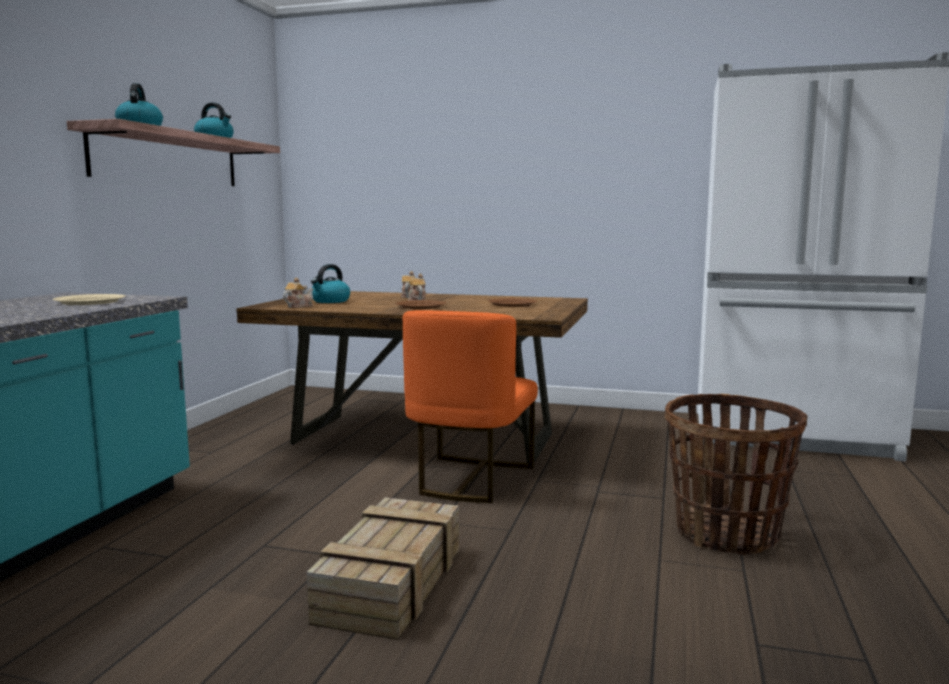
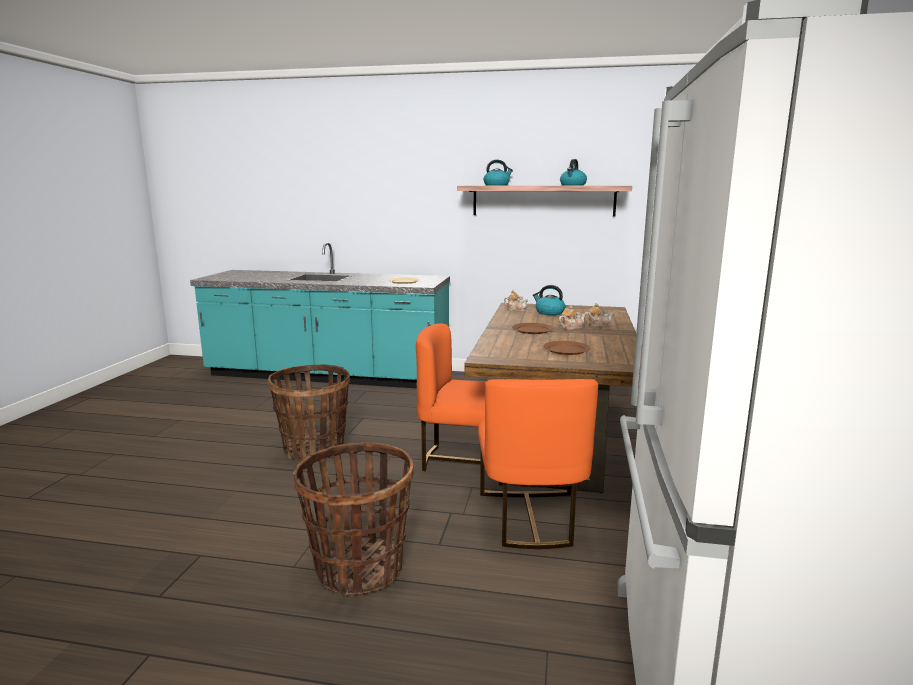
camera: 85 degrees right, 5 degrees up
(391, 582) = (314, 449): crate -> basket
(602, 461) = (530, 518): none -> orange chair

